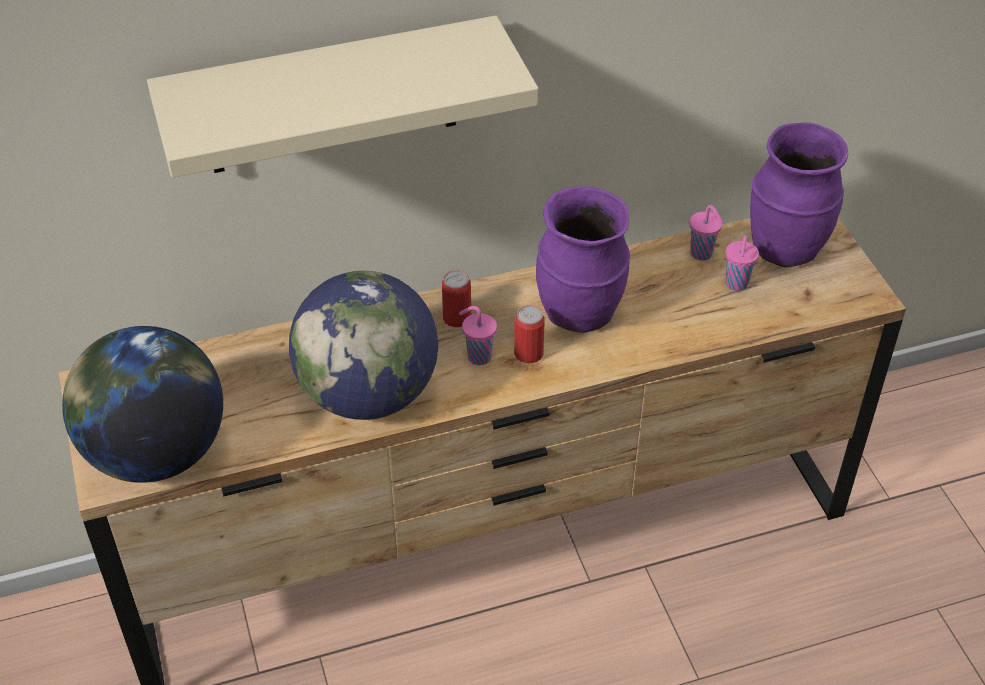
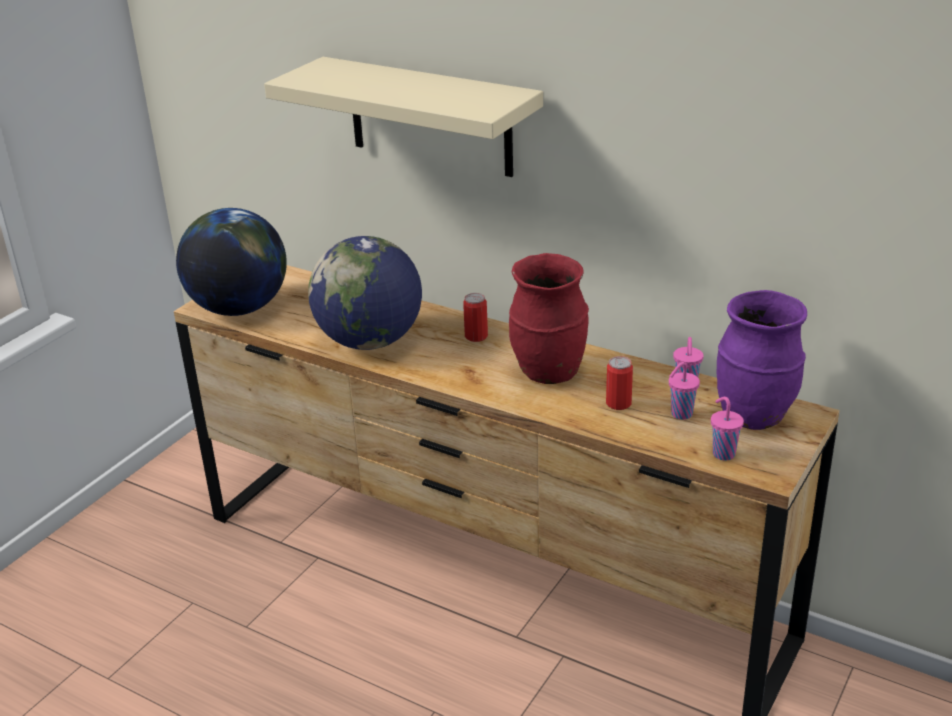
camera: 50 degrees right, 15 degrees down
(478, 356) = (455, 358): pink cup -> pink cup (722, 453)
(528, 353) = (485, 373): can -> can (618, 403)
(580, 314) = (549, 373): purple vase -> red vase

